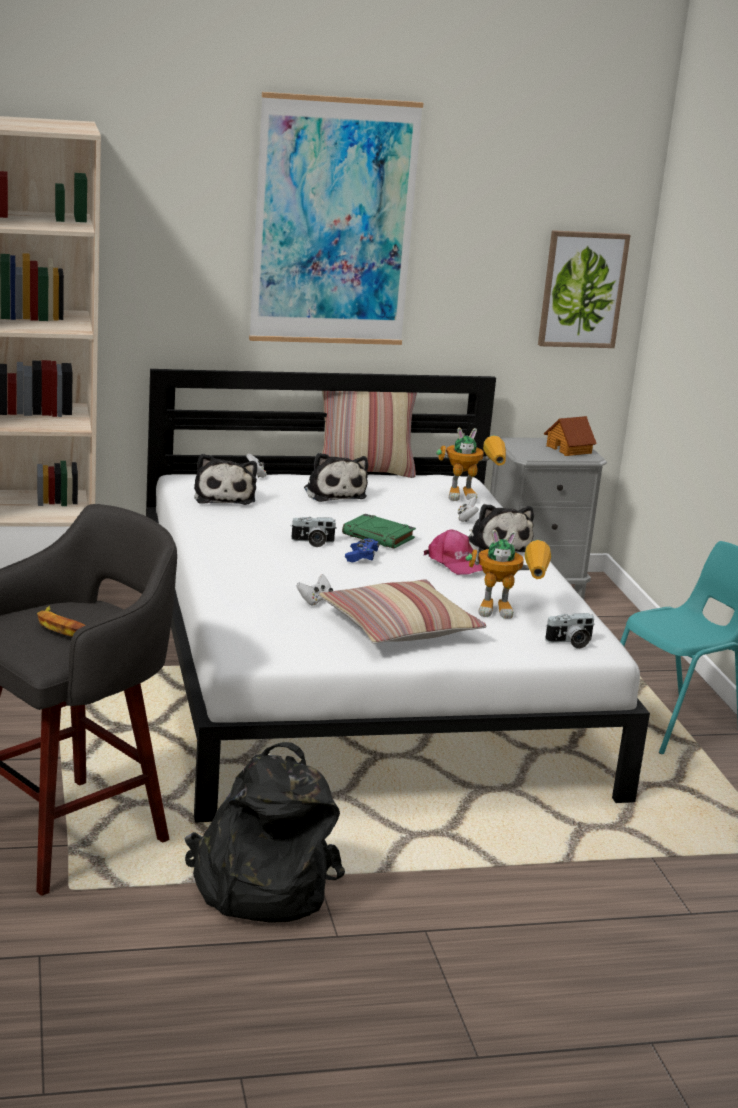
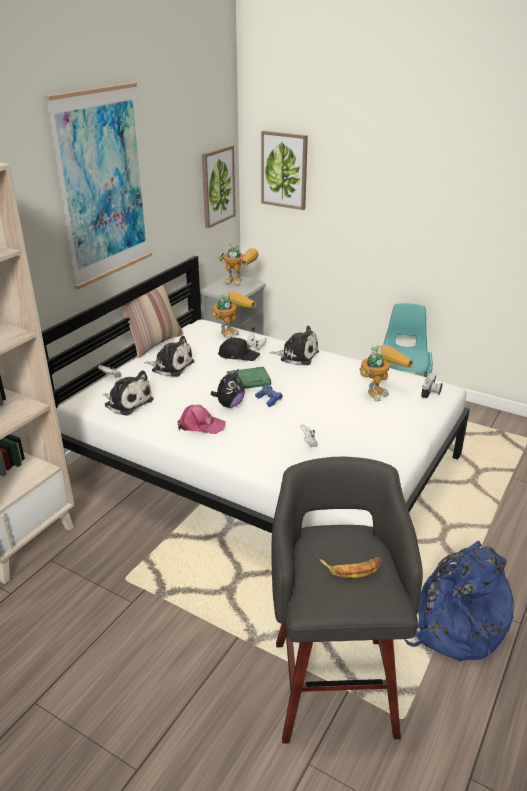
camera: 45 degrees left, 10 degrees up
(259, 885) = (452, 626): black backpack -> blue backpack
(313, 542) = (229, 405): camera -> plush toy
(399, 628) = (369, 432): pillow -> none
(425, 514) = (238, 355): none -> black cap
(454, 563) = (306, 377): pink cap -> pink cap (200, 425)
(569, 449) = (240, 282): toy house -> toy robot
(682, 287) = (284, 170): none -> picture

